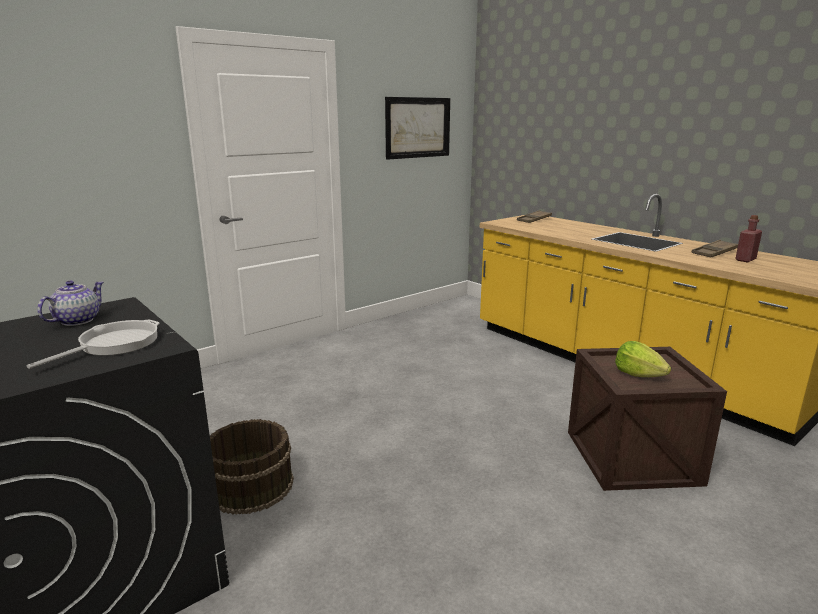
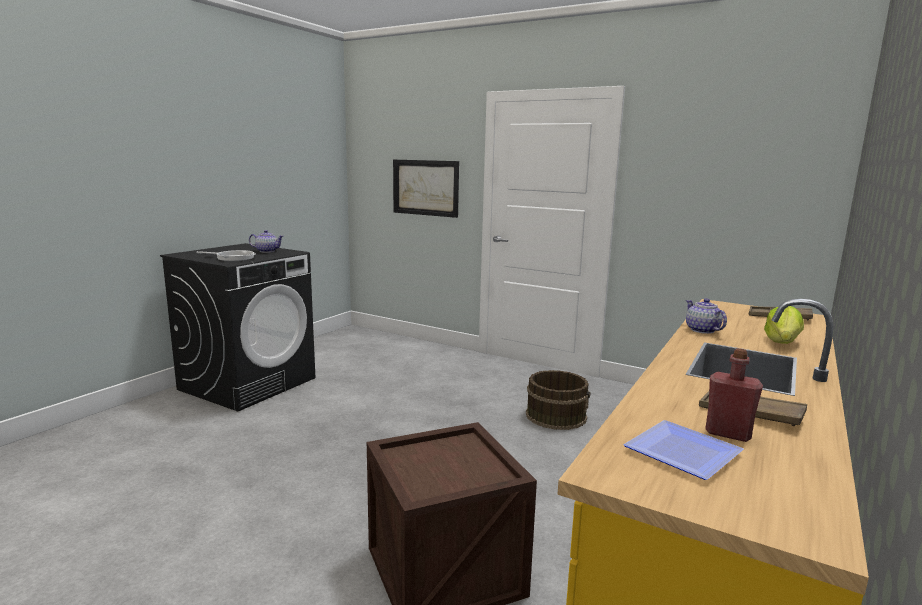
camera: 70 degrees right, 5 degrees down
(250, 485) = (328, 396): brown bucket -> brown bucket (556, 415)
(417, 127) = (734, 177): picture -> picture (425, 187)
(563, 235) = (702, 330): none -> teapot
(638, 374) = (437, 460): lettuce -> lettuce (782, 343)
(777, 270) = (678, 452): none -> plate

